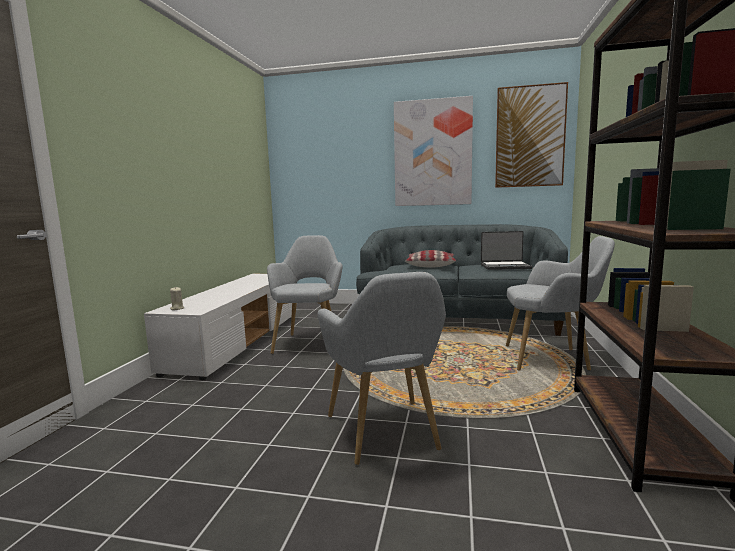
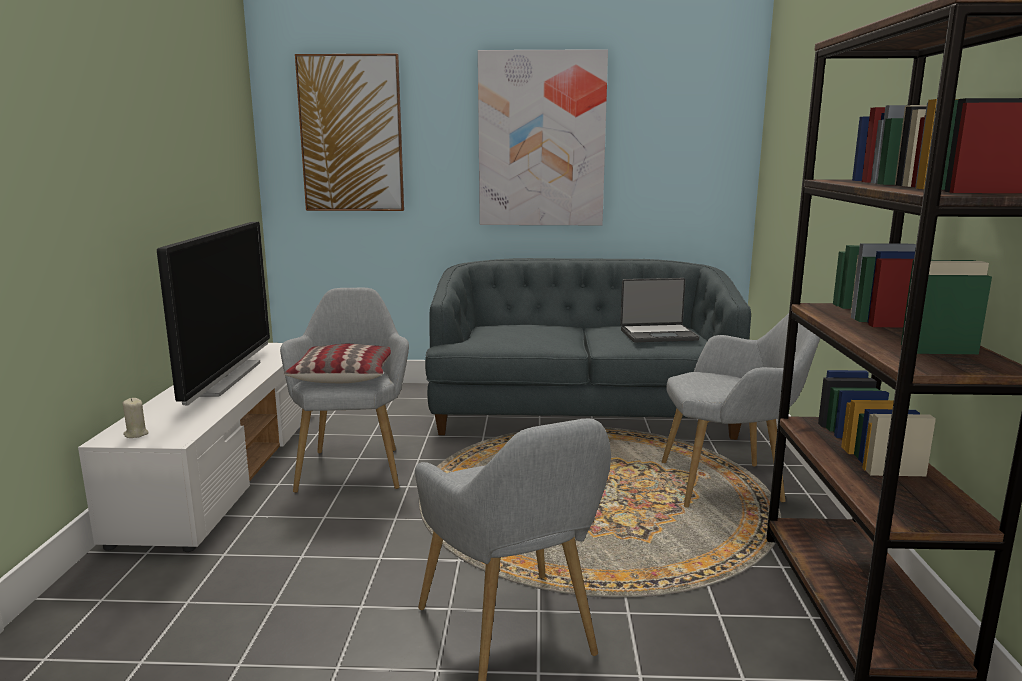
camera: 10 degrees left, 5 degrees up
(237, 287) = (224, 378): none -> television
(430, 265) = (541, 329): pillow -> pillow (343, 375)
(529, 137) = (694, 122): picture -> picture (351, 134)

